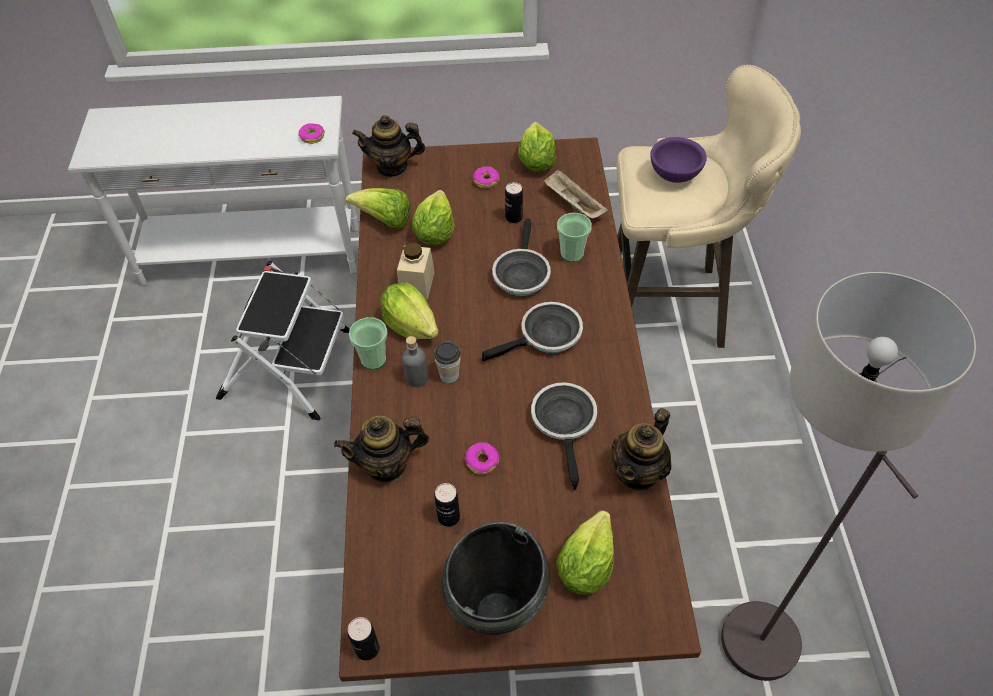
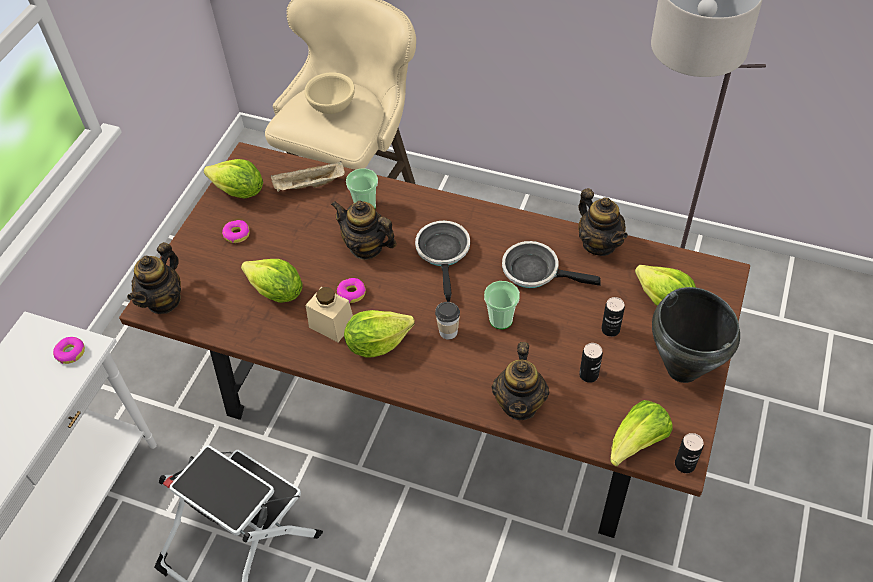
camera: 65 degrees left, 0 degrees up
(373, 359) = (401, 383): cup -> cup (501, 320)
(384, 220) = (233, 326): lettuce -> lettuce (637, 443)
(417, 377) = (439, 356): grey bottle -> none
(482, 461) = (546, 336): donut -> donut (351, 293)
(513, 217) = (297, 230): can -> can (610, 329)
(521, 274) = (366, 247): frying pan -> teapot
(674, 175) = (332, 107): purple bowl -> beige bowl

